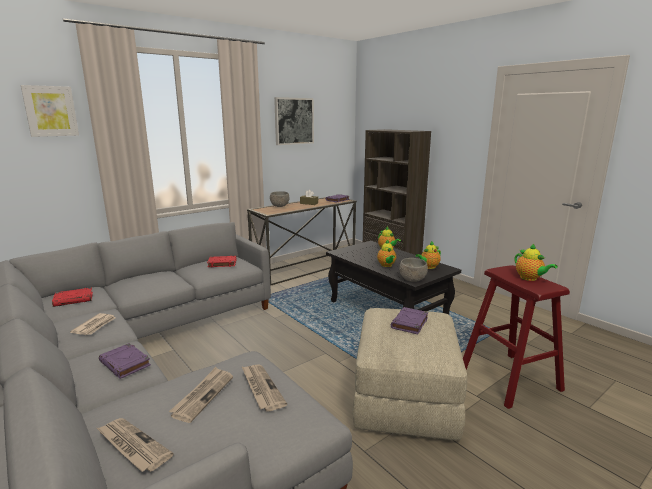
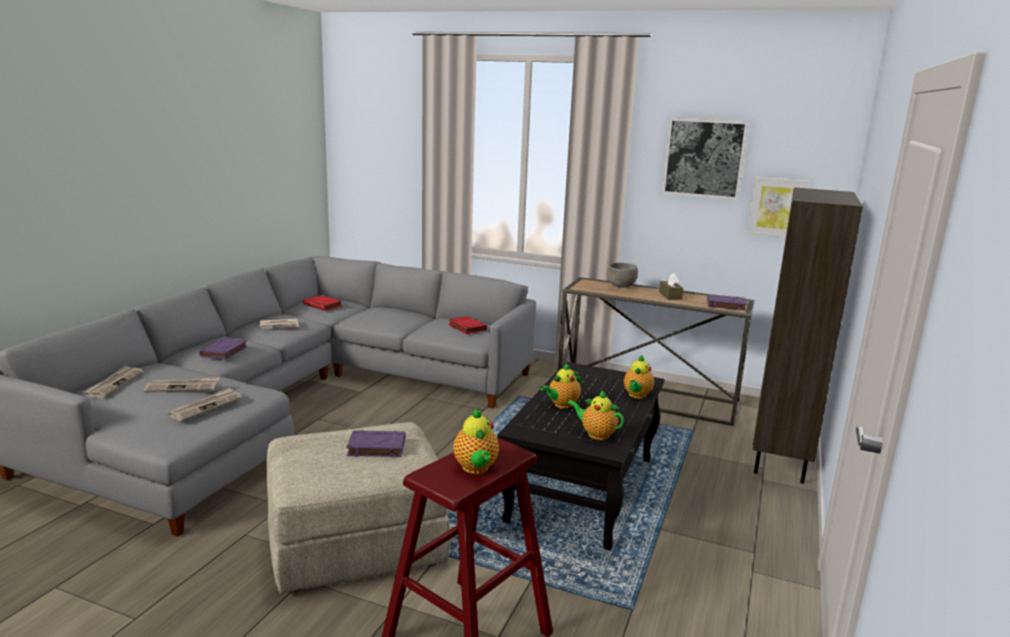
camera: 60 degrees right, 0 degrees up
(50, 111) = (399, 125): picture -> picture (776, 207)
(412, 280) = (522, 429): grey bowl -> none
(530, 278) = (476, 468): teapot -> teapot turned 45 degrees counterclockwise

